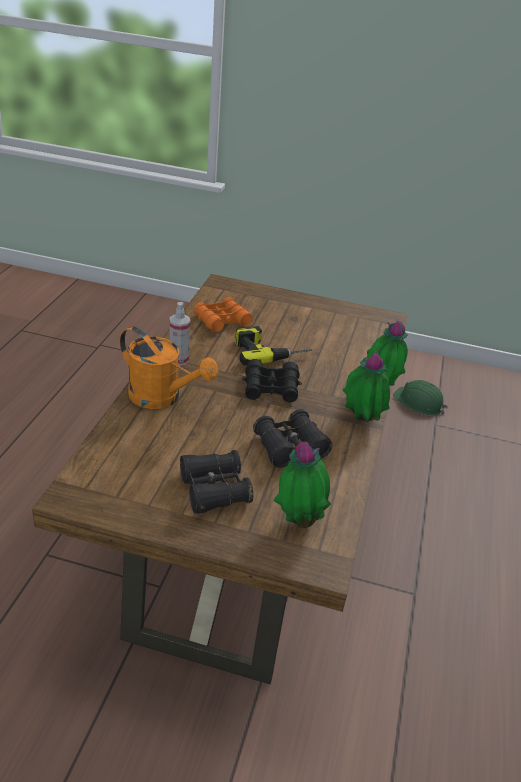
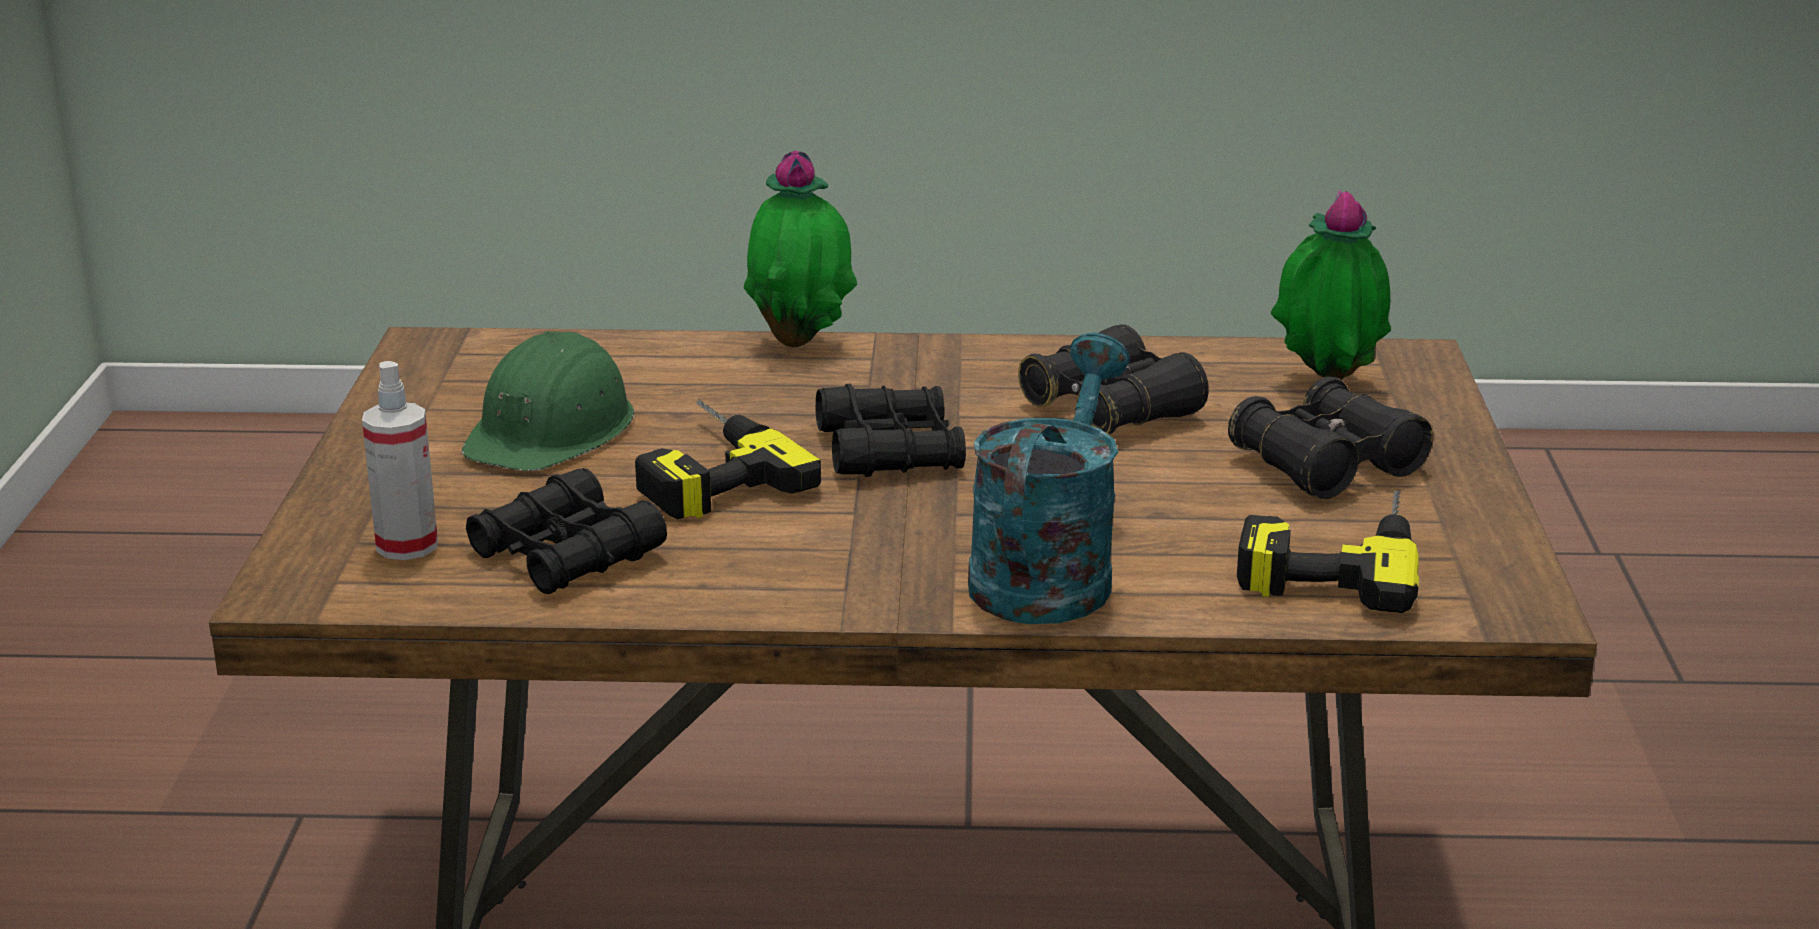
camera: 100 degrees left, 10 degrees down
(136, 463) = (1330, 557): none -> power drill
(162, 398) = (1047, 572): orange watering can -> turquoise watering can
(178, 360) = (842, 582): spray bottle -> spray bottle (407, 545)
(222, 321) = (566, 554): orange binoculars -> black binoculars
(360, 421) = (952, 352): potted plant -> none
(419, 402) = (203, 686): green hard hat -> green hard hat (552, 430)

